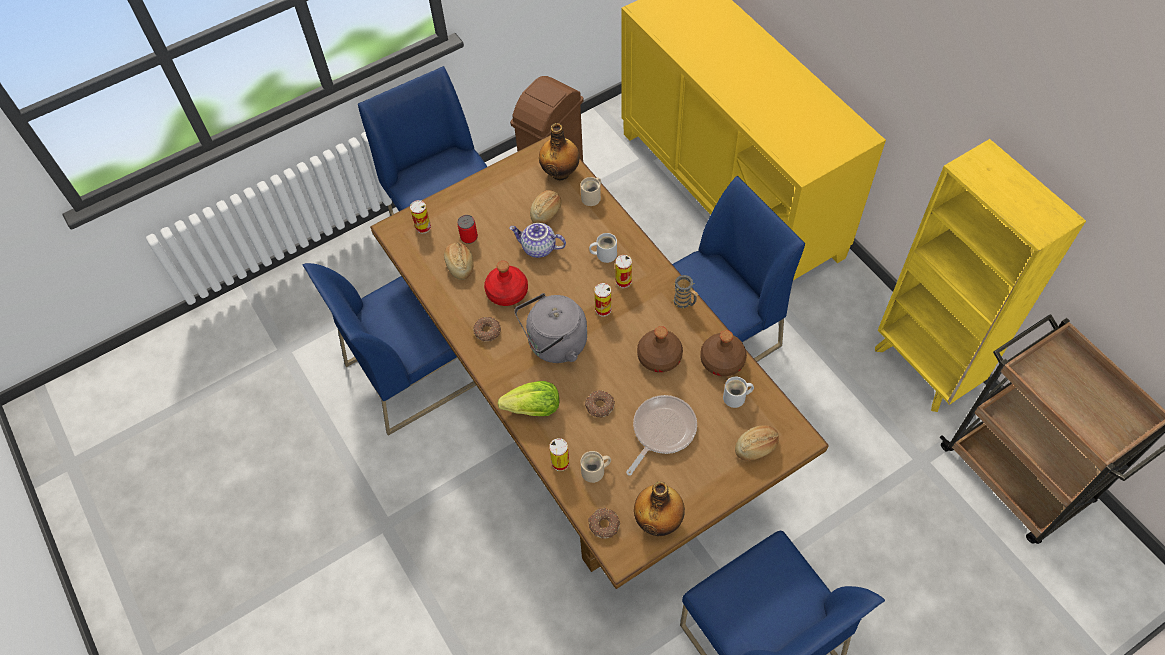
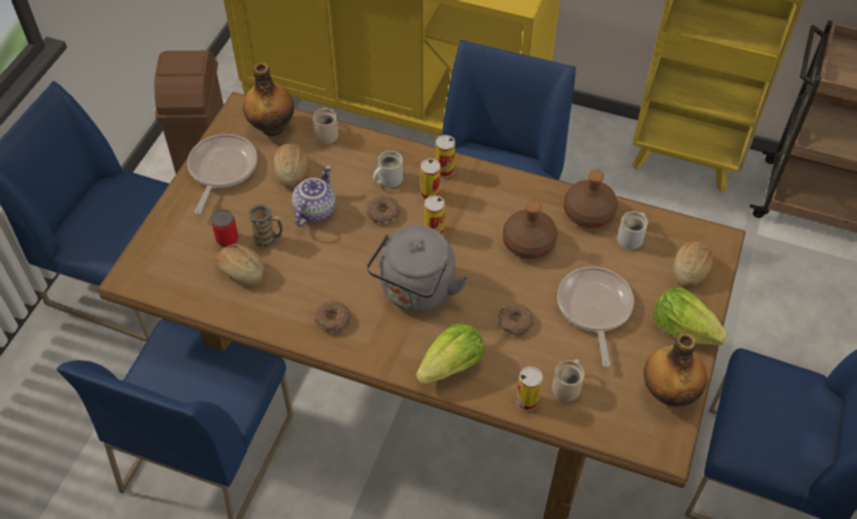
camera: 40 degrees left, 5 degrees down
(423, 227) = (164, 256): can -> can (444, 170)
(504, 186) = (221, 170): none -> frying pan
(506, 292) = (318, 270): red bottle -> none
(538, 248) = (314, 210): teapot -> teapot turned 135 degrees clockwise
(603, 525) = (623, 432): donut -> donut (382, 213)
(685, 302) = (506, 181): mug -> mug (269, 239)
(710, 485) = (682, 329): none -> lettuce

